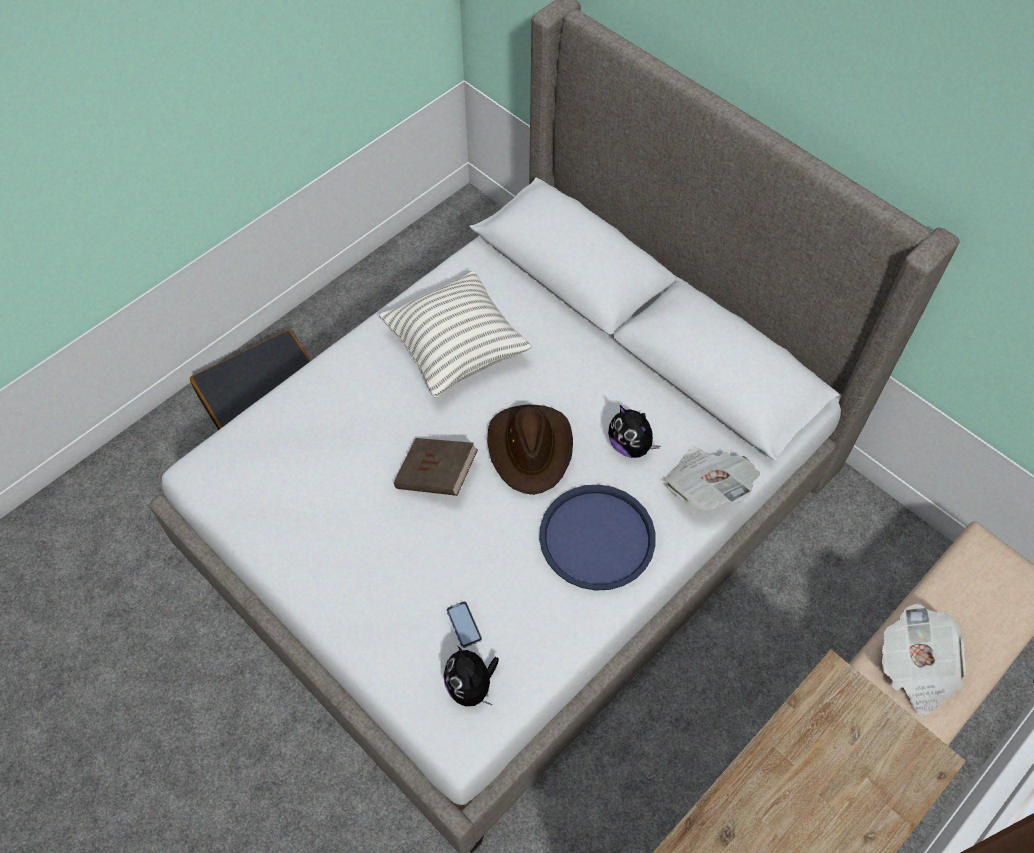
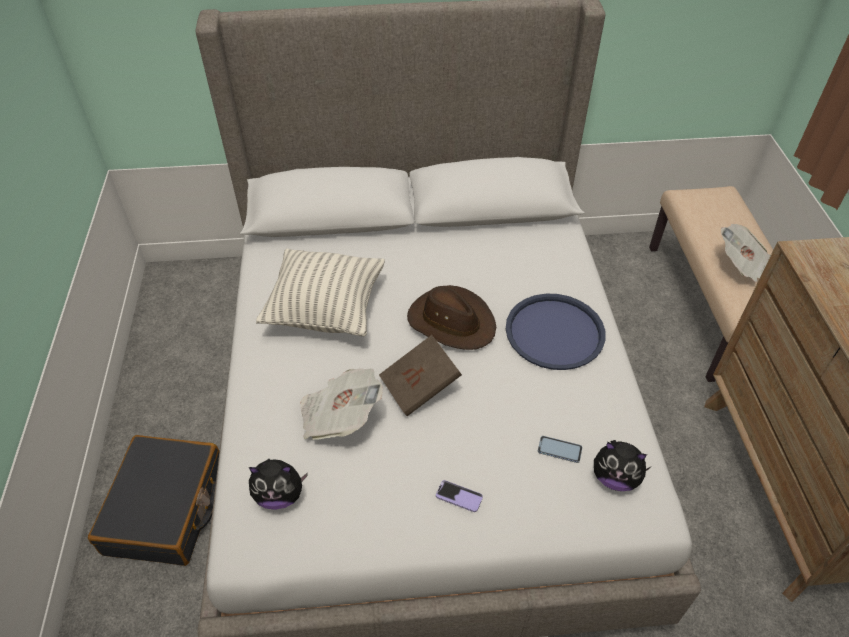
camera: 50 degrees left, 10 degrees down
(354, 580) = (459, 497): none -> phone
(630, 445) = (500, 273): plush toy -> plush toy (280, 495)
(706, 487) = (566, 259): newspaper -> newspaper (339, 416)

